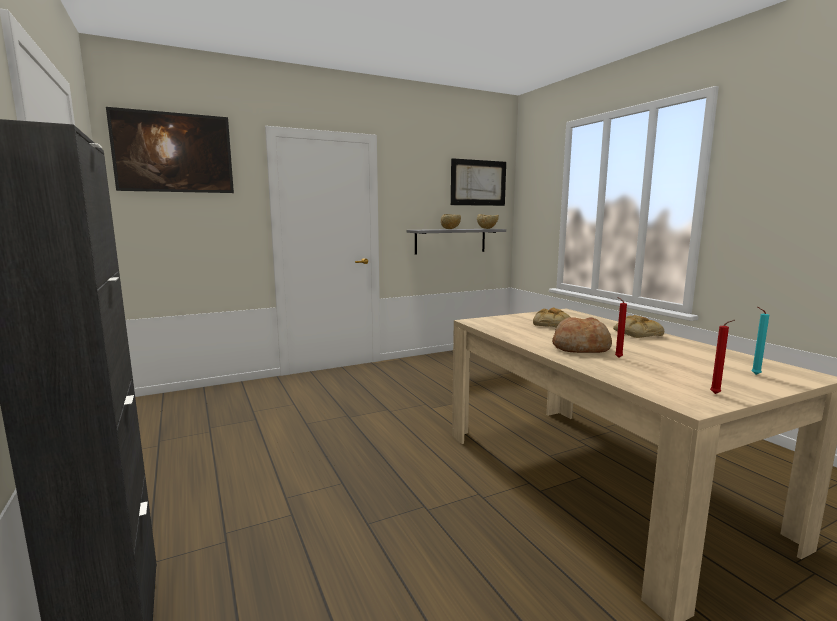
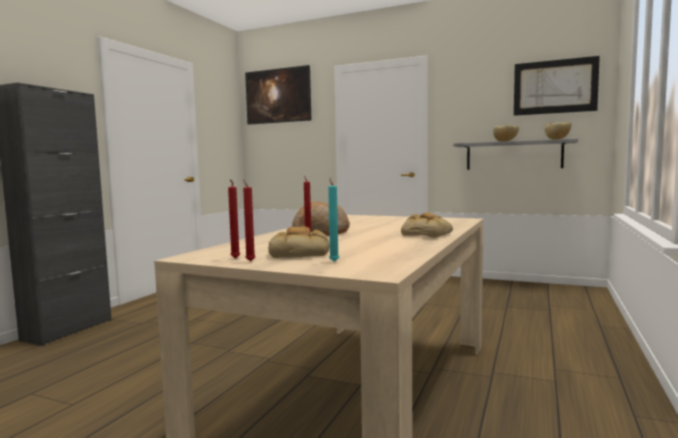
camera: 50 degrees right, 5 degrees down
(551, 324) = (393, 222): bread -> bread (300, 253)
(734, 392) = (250, 261): none -> red candle

